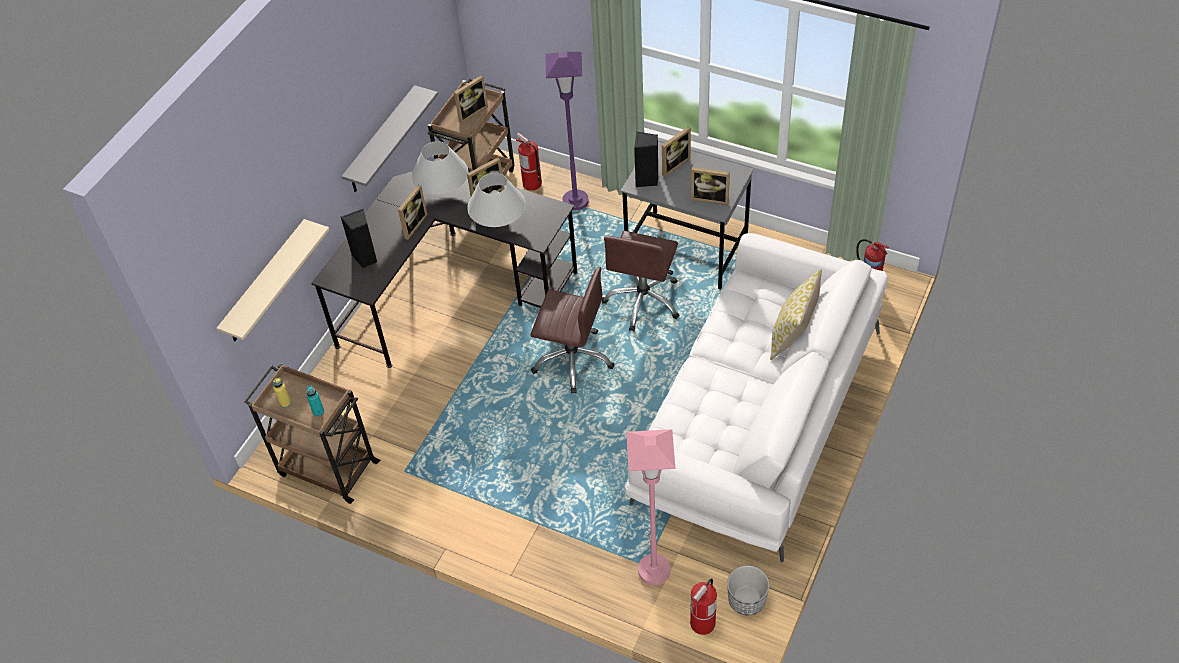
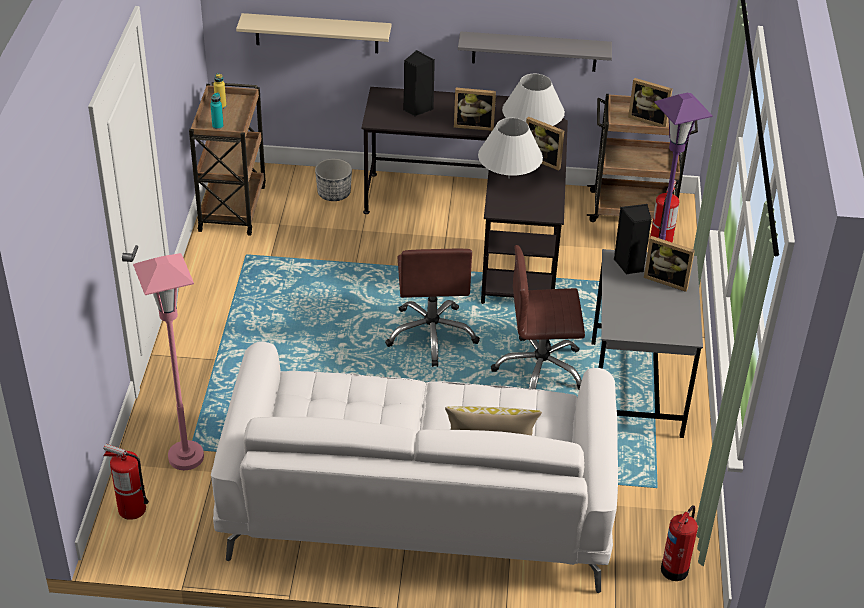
camera: 65 degrees right, 10 degrees down
(710, 197) = (632, 320): picture frame -> none
(747, 600) = (169, 540): planter -> planter (333, 194)

